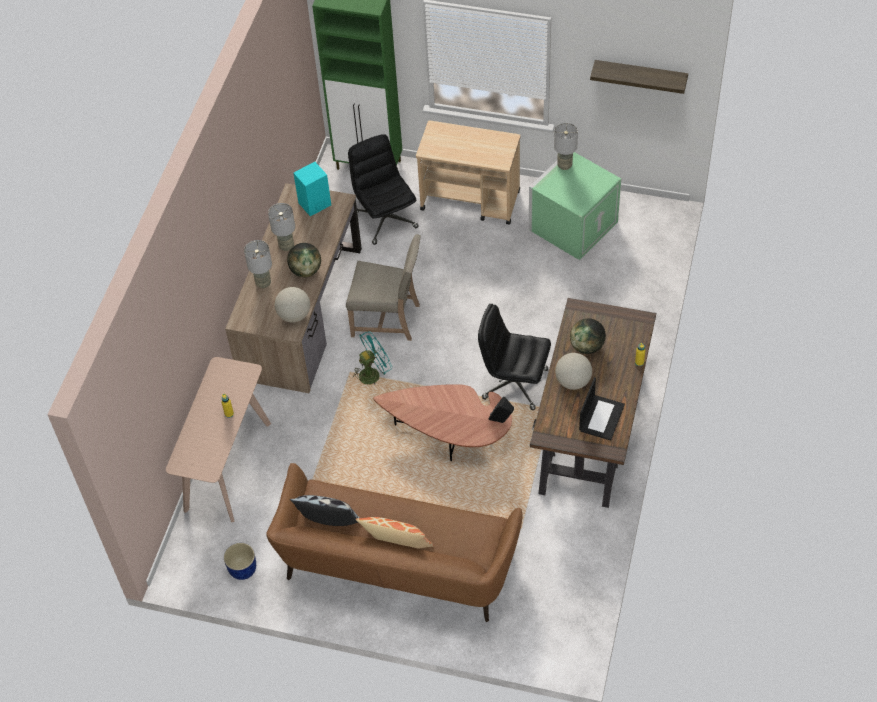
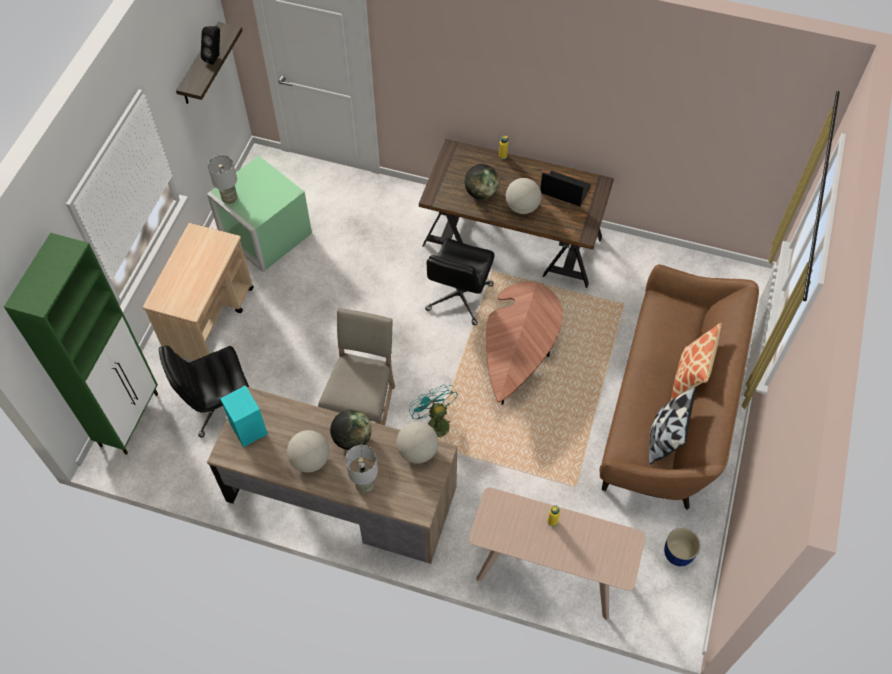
camera: 90 degrees left, 5 degrees up
(286, 246) = (310, 460): grey table lamp -> globe
(502, 421) = (533, 289): black speaker -> black speaker (215, 57)

